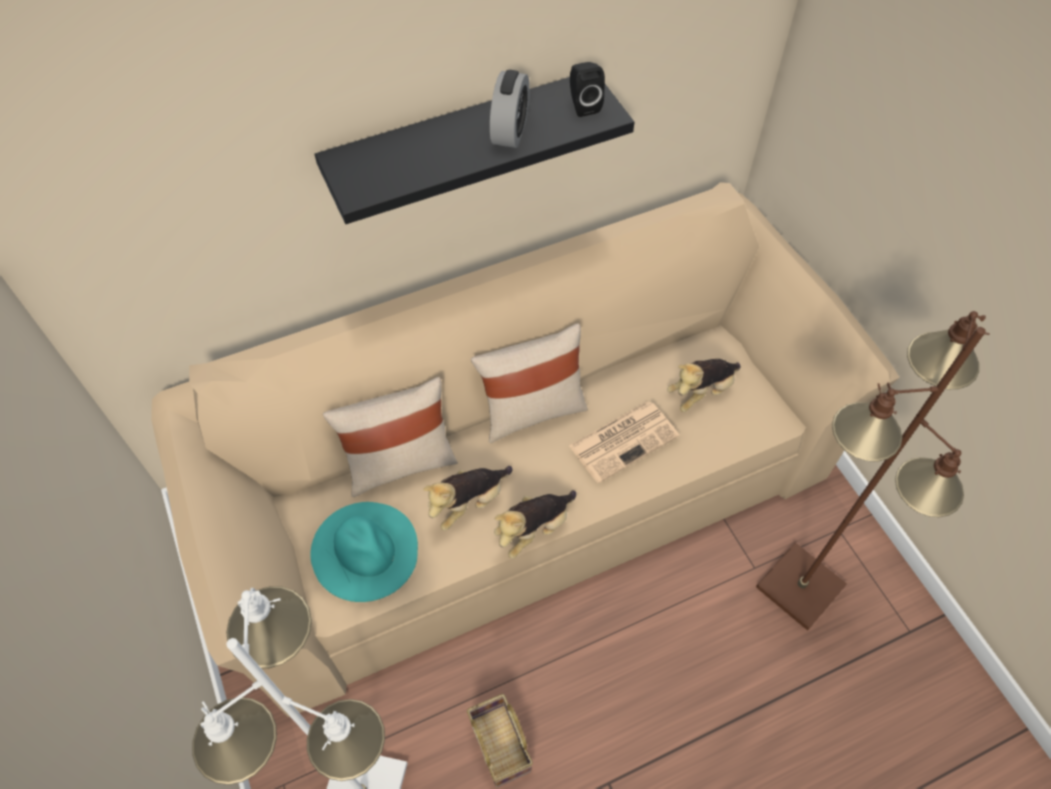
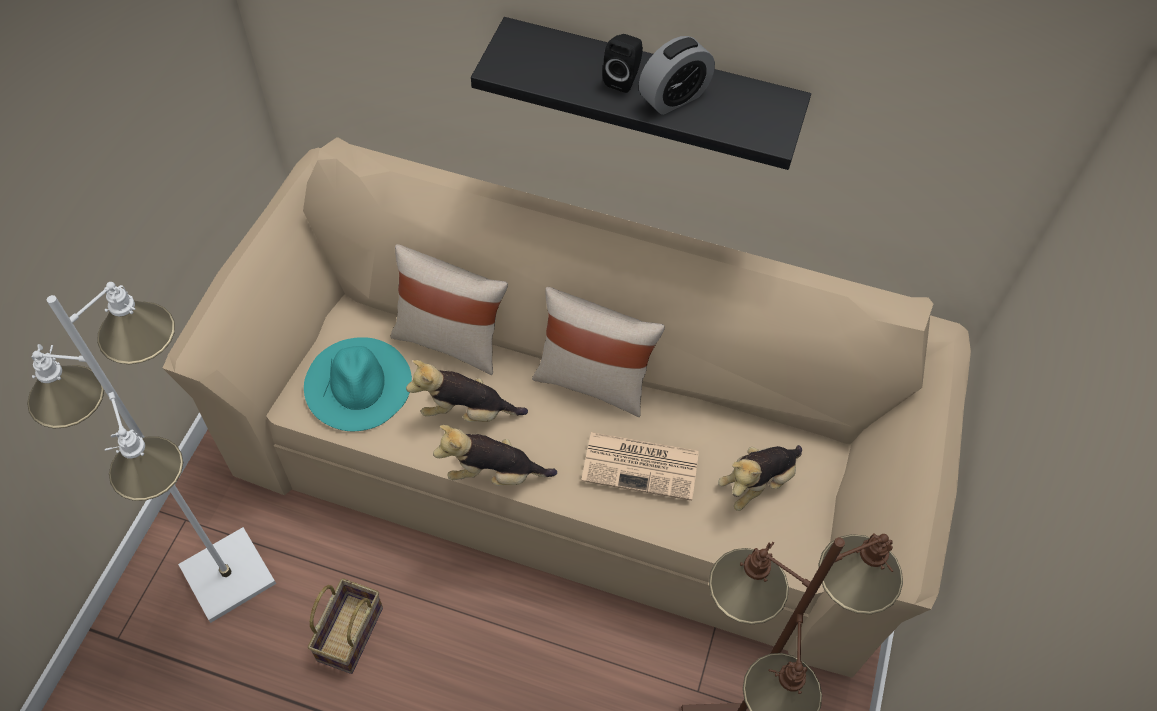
camera: 40 degrees right, 0 degrees up
(583, 105) = (762, 117): black speaker -> black speaker (623, 79)
(701, 392) = (757, 483): plush toy -> plush toy turned 45 degrees counterclockwise

